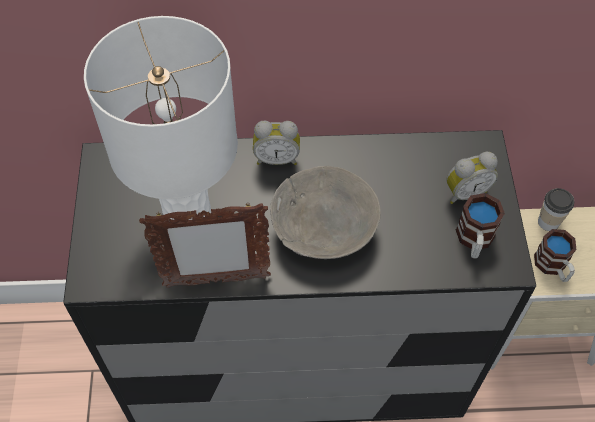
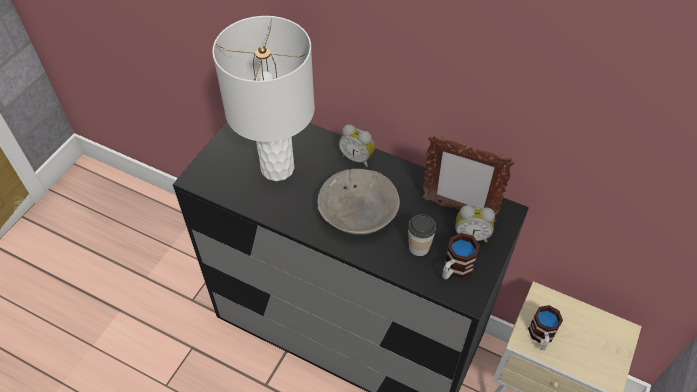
camera: 30 degrees right, 5 degrees down
(215, 281) = (267, 214): picture frame -> picture frame (457, 210)
(548, 222) = (559, 304): cup -> cup (419, 247)

